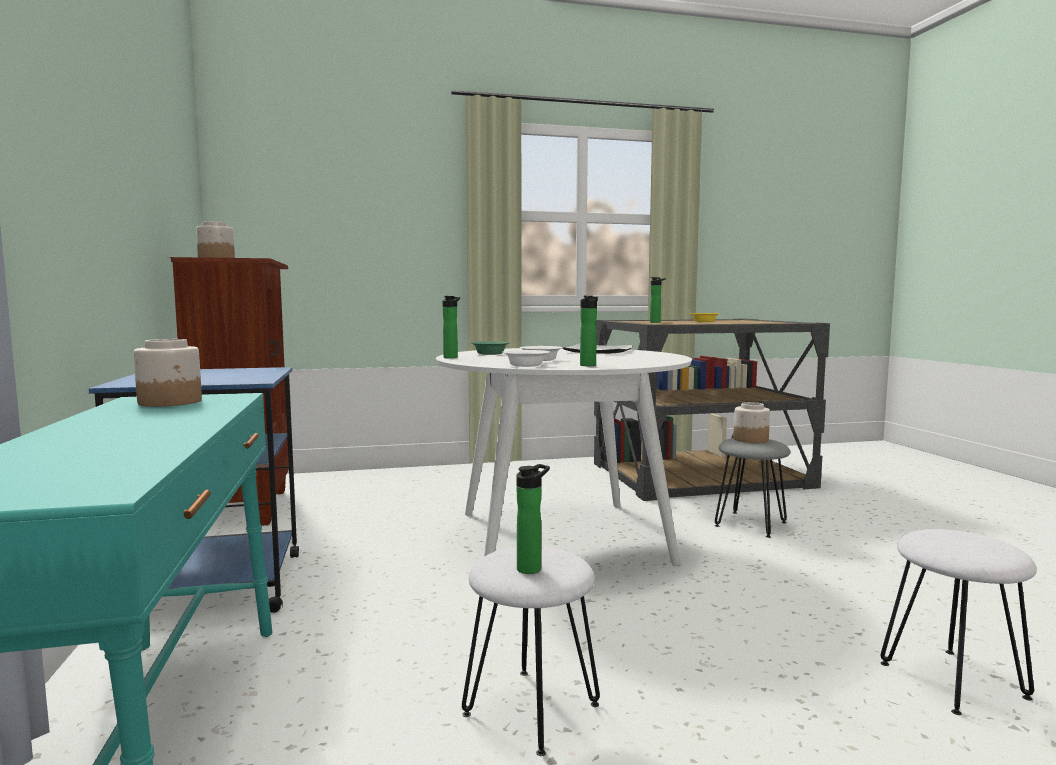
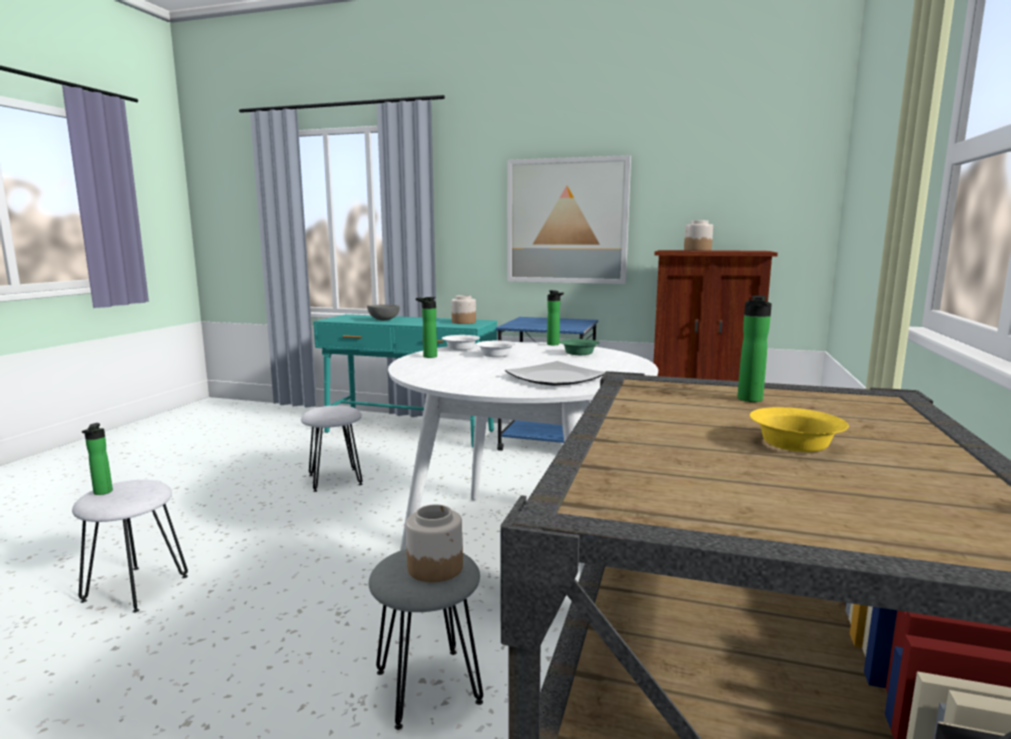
camera: 120 degrees right, 5 degrees up
(93, 192) = (567, 221): none -> picture
(118, 443) = (383, 320): none -> grey bowl
(532, 568) = (325, 409): bottle -> bottle (102, 493)

